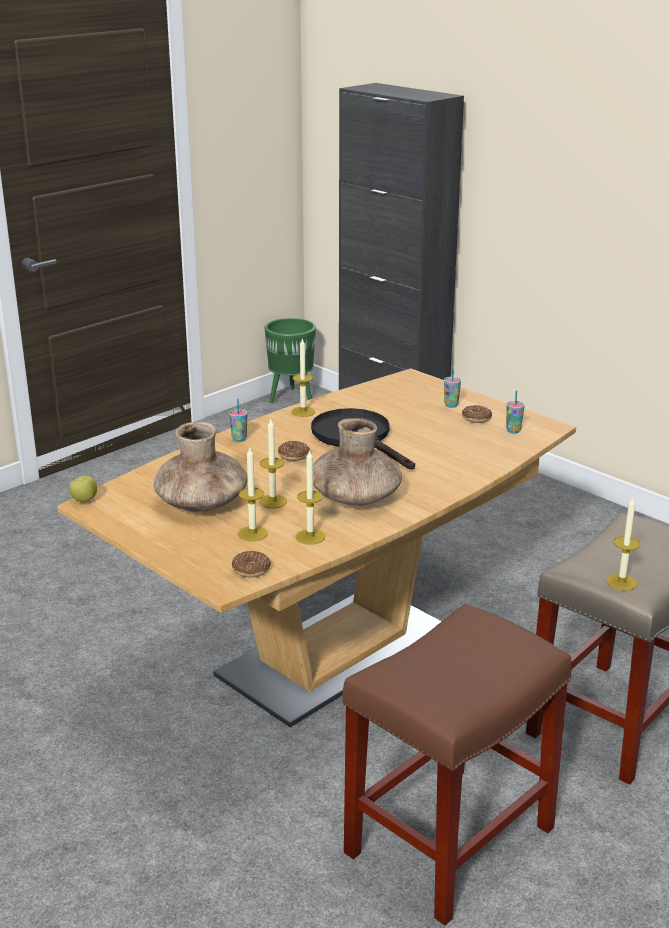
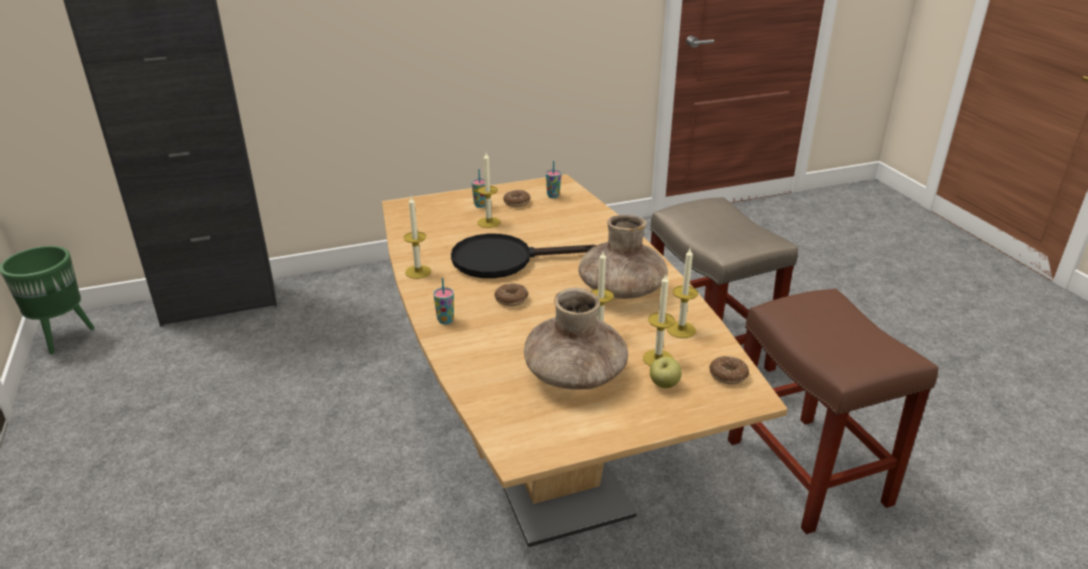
camera: 65 degrees left, 5 degrees up
(84, 500) = (508, 456): apple -> apple (664, 385)
(621, 582) = (761, 239): candle -> candle (488, 222)

